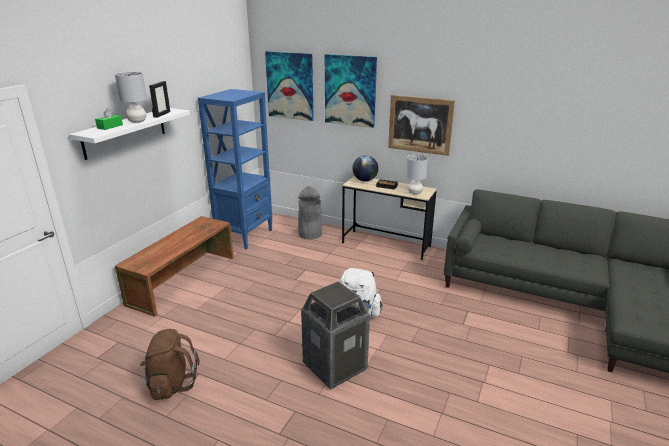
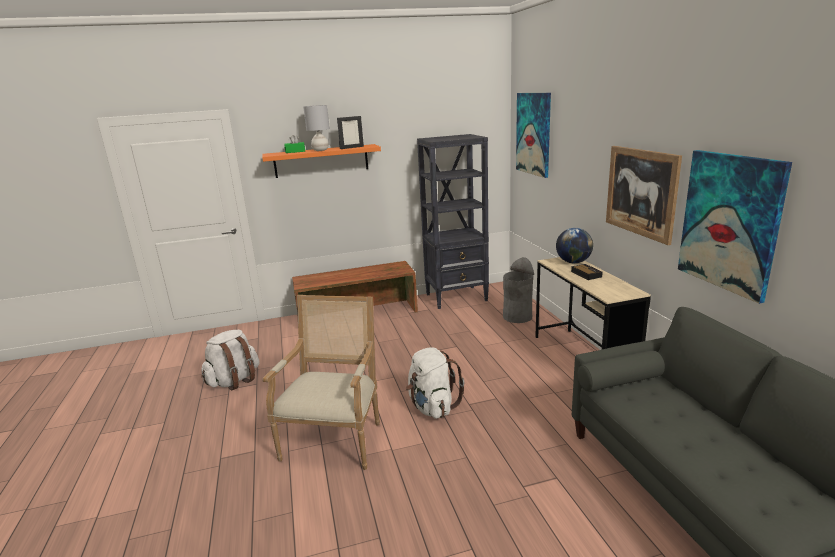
camera: 50 degrees right, 5 degrees down
(125, 132) = (321, 161): white shelf -> orange shelf
(171, 384) = (234, 381): brown backpack -> white backpack
(245, 235) = (457, 297): blue bookcase -> black bookcase
(335, 366) = (335, 439): trash can -> armchair
(350, 91) = (578, 140): picture -> picture (729, 222)
(414, 193) = (605, 290): grey table lamp -> none

